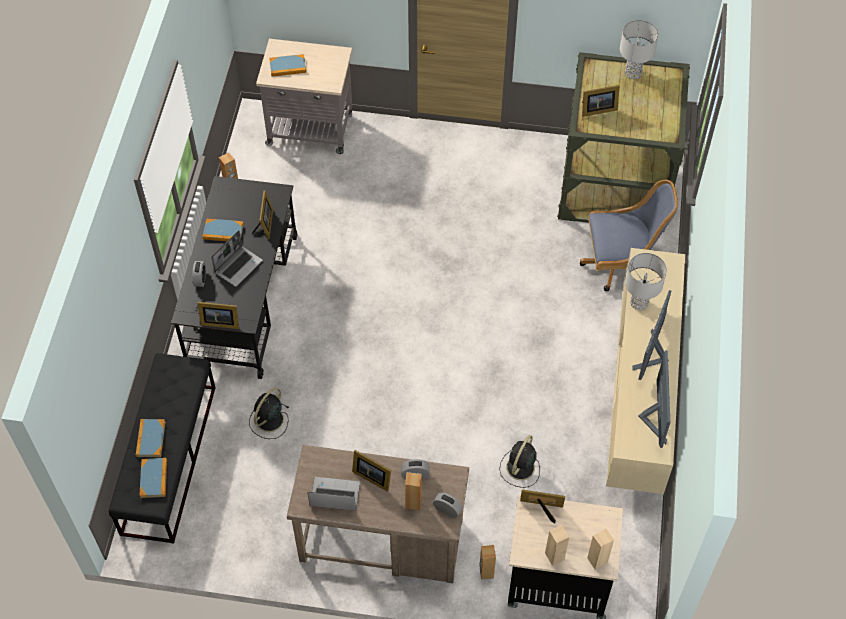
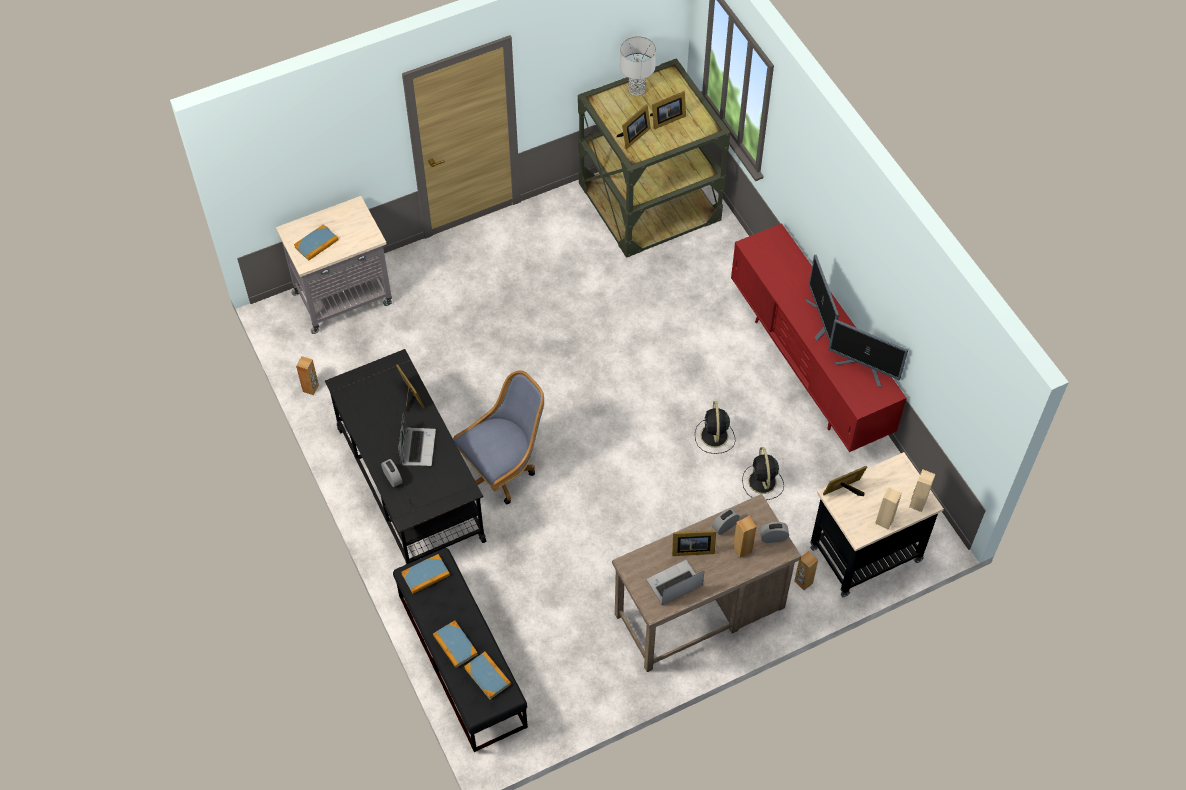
camera: 35 degrees left, 0 degrees up
(219, 322) = (442, 505): picture frame -> picture frame (666, 119)
(223, 232) = (377, 425): book -> book (425, 575)
(269, 420) = (522, 573): black fan -> black fan (714, 437)
(619, 264) = (707, 267): blue office chair -> blue office chair (503, 470)
(639, 303) = (777, 284): white table lamp -> none
(639, 397) = (809, 368): beige cabinet -> red cabinet
(655, 417) = (863, 368): monitor -> monitor turned 150 degrees clockwise

